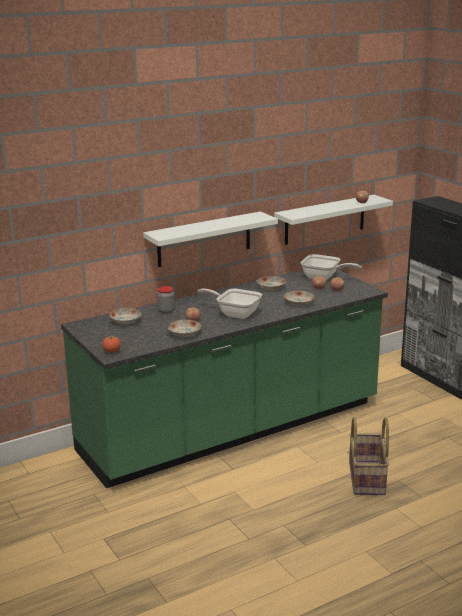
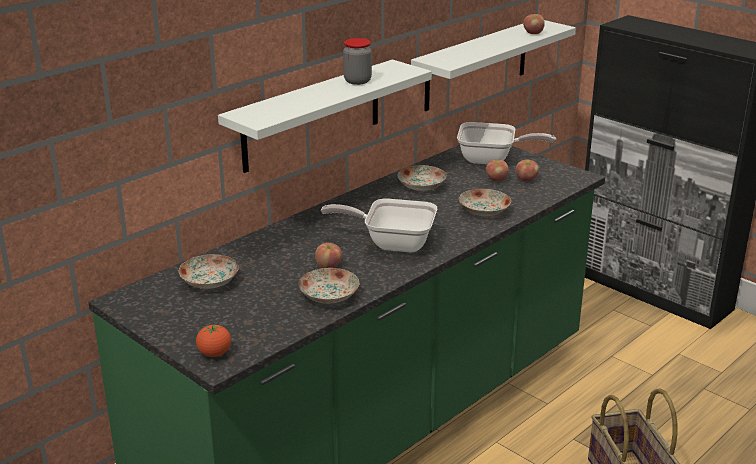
camera: 15 degrees left, 5 degrees up
(166, 311) = (271, 251): jar -> jar (357, 81)

